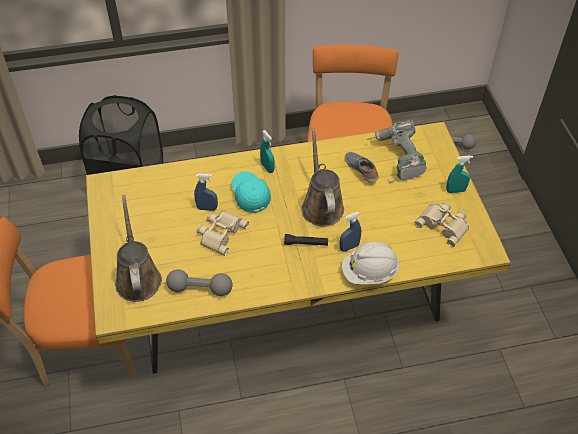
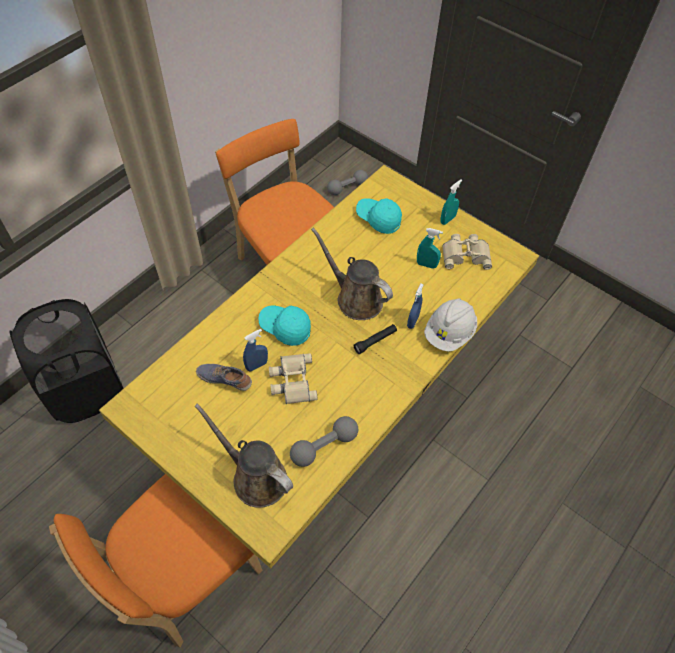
camera: 40 degrees left, 5 degrees up
(267, 167) = (275, 292): turquoise spray bottle -> turquoise spray bottle (426, 265)
(361, 170) = (359, 246): shoe -> shoe (225, 379)
(397, 159) = (378, 219): power drill -> turquoise cap

